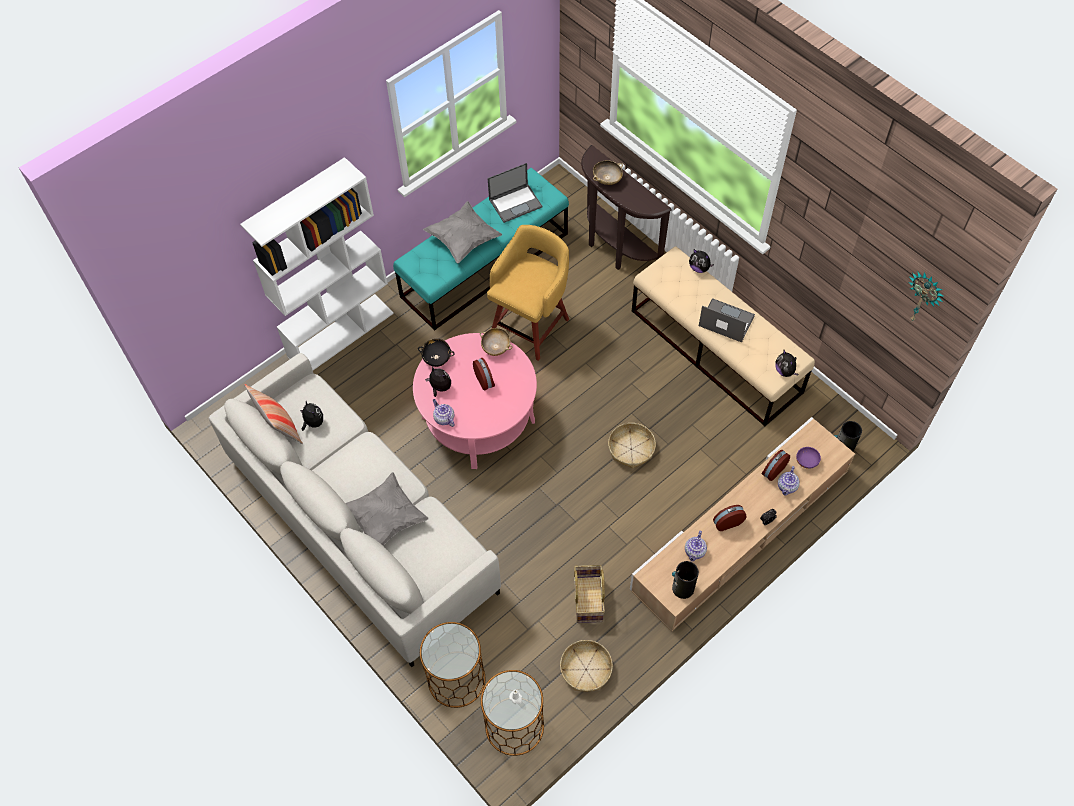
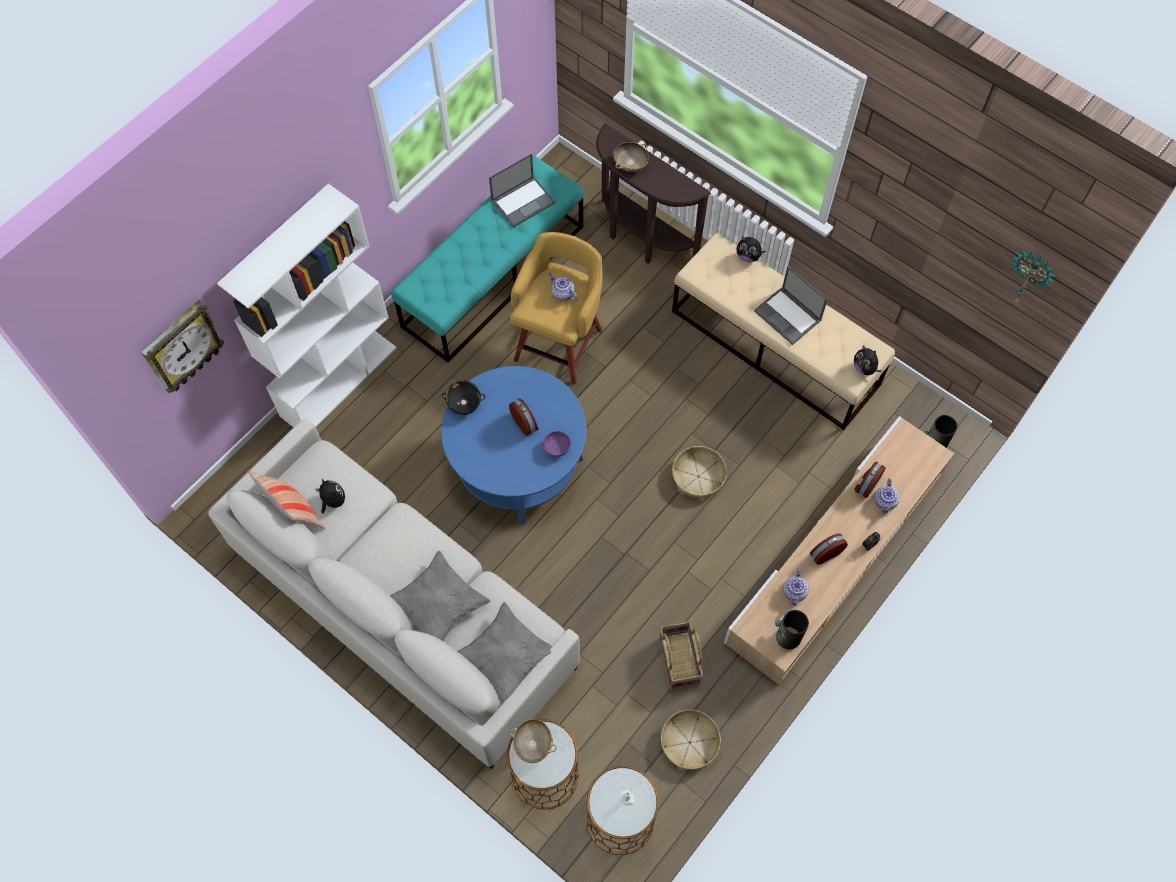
camera: 10 degrees left, 5 degrees up
(205, 274) = (182, 347): none -> wall clock
(440, 388) = (474, 439): plush toy -> none
(443, 418) = (485, 475): teapot -> teapot (562, 294)
(463, 240) = (470, 254): grey pillow -> grey pillow (506, 659)
(478, 419) = (517, 463): pink coffee table -> blue coffee table
(496, 347) = (531, 381): beige bowl -> beige bowl (533, 744)
(725, 320) = (788, 316): laptop -> laptop turned 150 degrees counterclockwise
(806, 461) = (901, 469): purple bowl -> purple bowl (556, 447)

